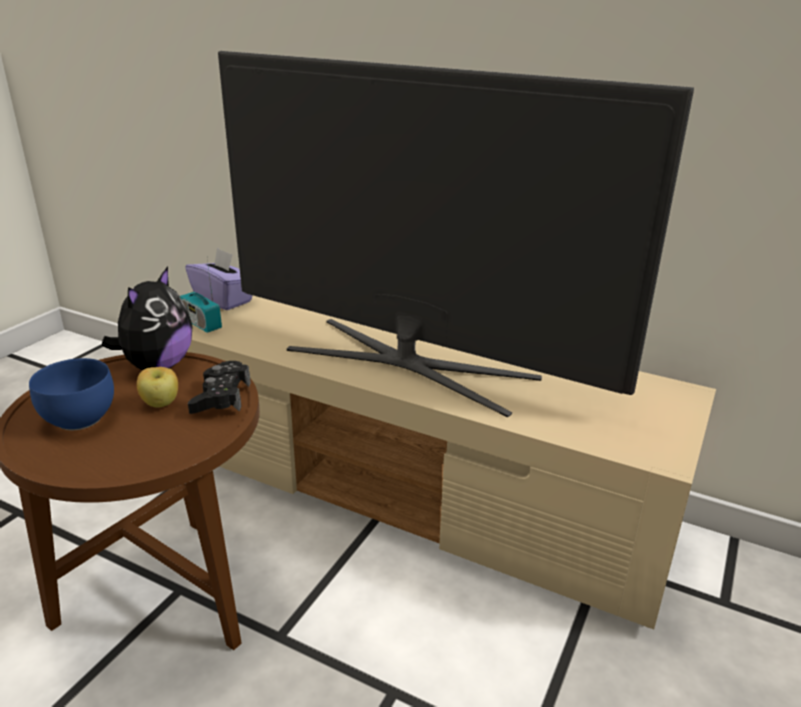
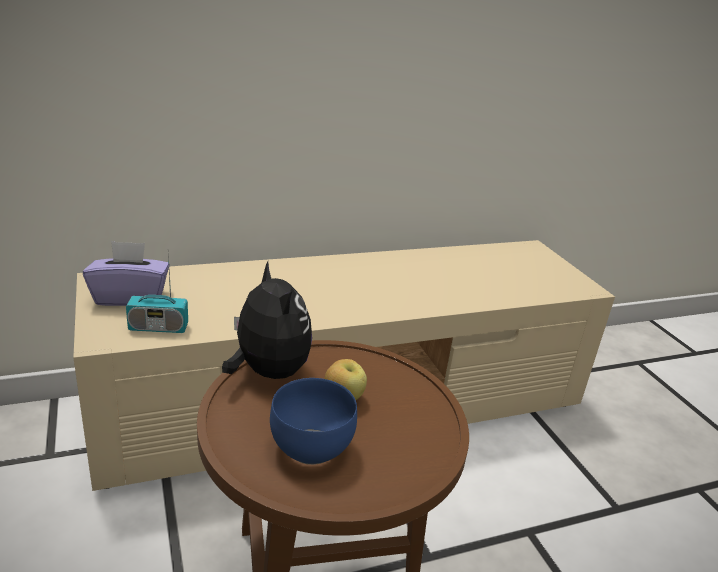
camera: 50 degrees left, 0 degrees up
(221, 397) = (376, 367): black game controller -> none
(410, 363) = (380, 290): television -> none

